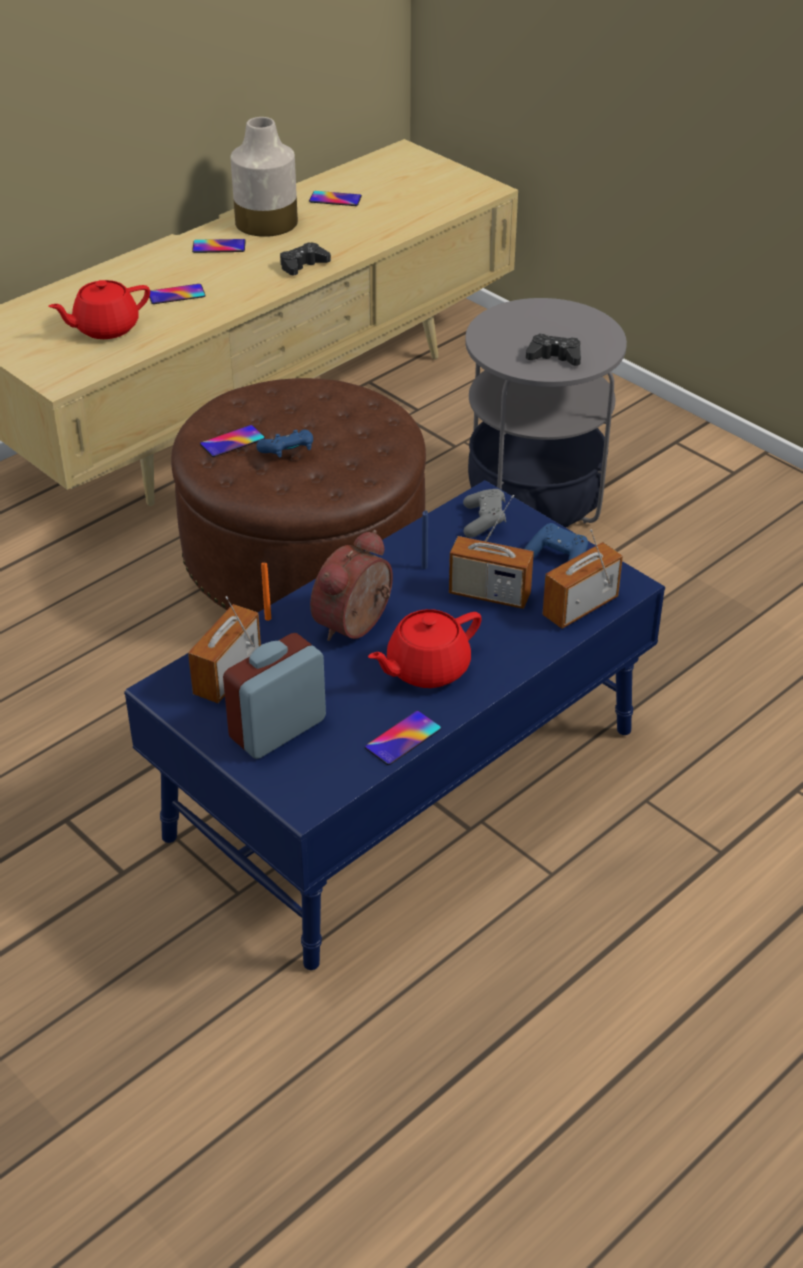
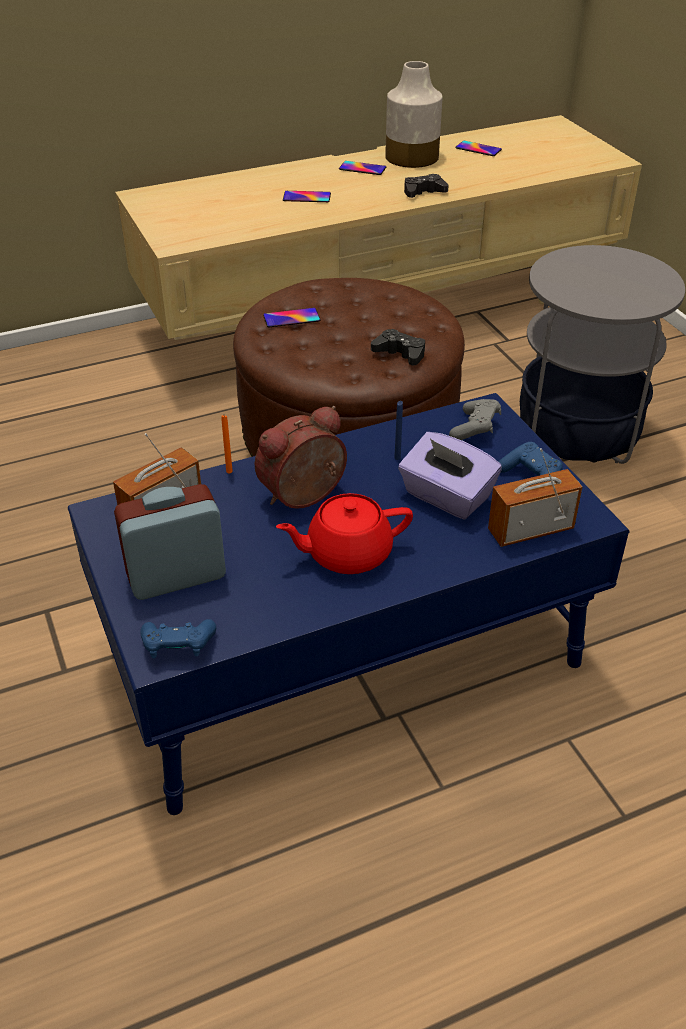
camera: 20 degrees right, 0 degrees up
(105, 328) = (234, 212): red teapot -> none
(288, 453) = (333, 336): blue game controller -> blue game controller (178, 647)
(403, 738) = (287, 616): phone -> none
(489, 594) = (446, 497): radio -> purple tissue box
(554, 357) = (607, 296): black game controller -> black game controller (400, 353)

